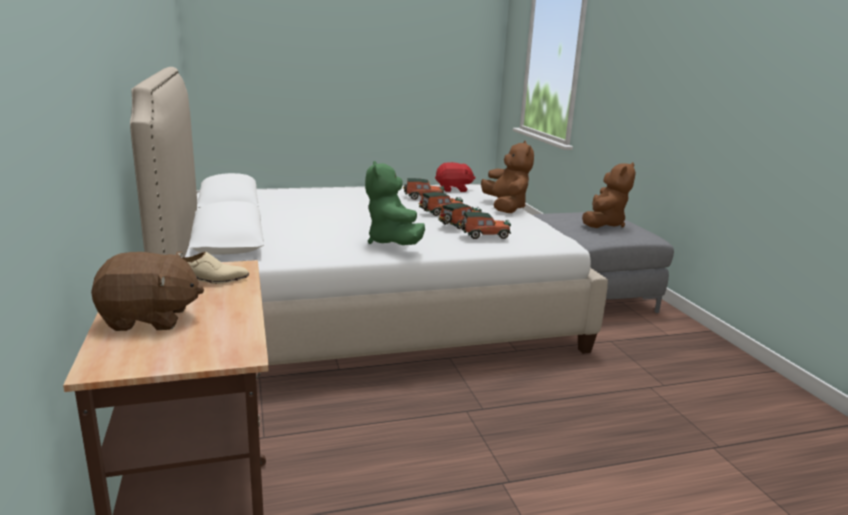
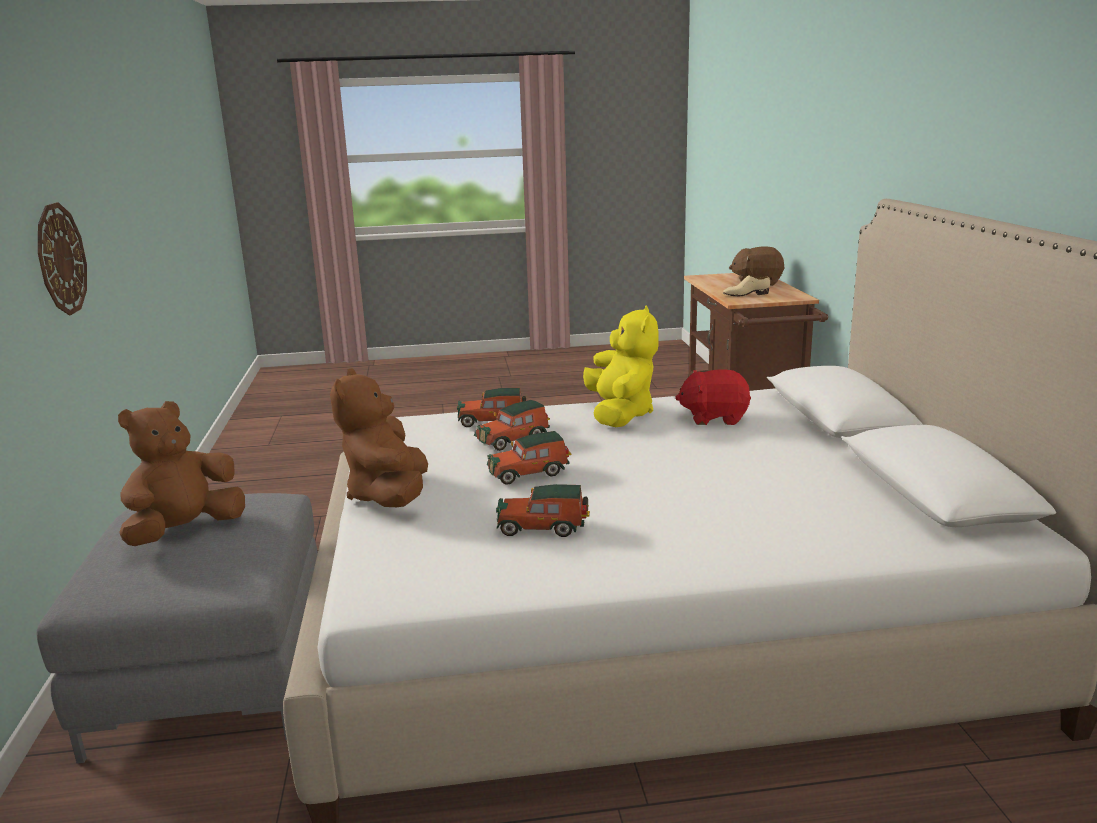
camera: 170 degrees left, 0 degrees up
(393, 242) = (620, 414): green plush toy -> yellow plush toy
(453, 189) = (449, 572): red plush toy -> red plush toy (714, 418)
(762, 113) = (61, 259): none -> wall clock

